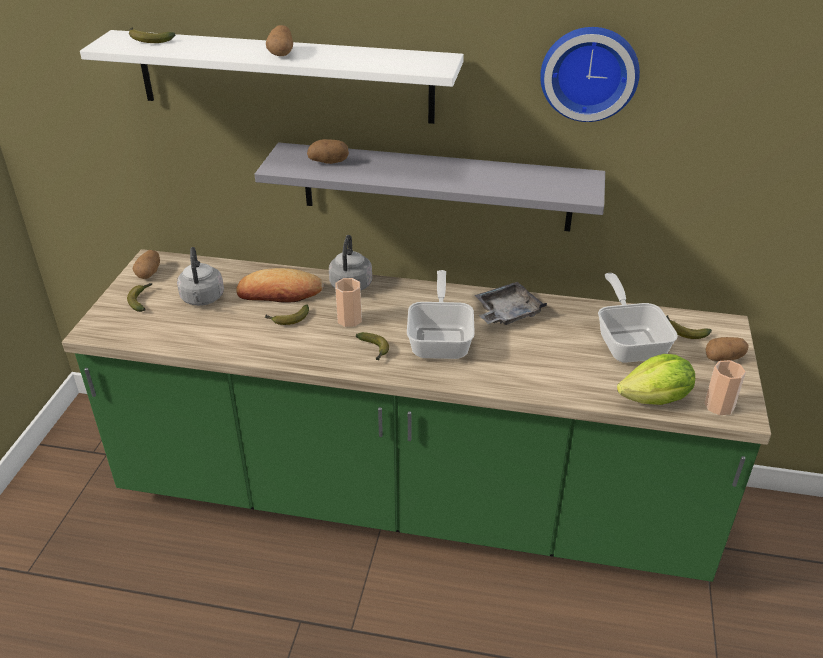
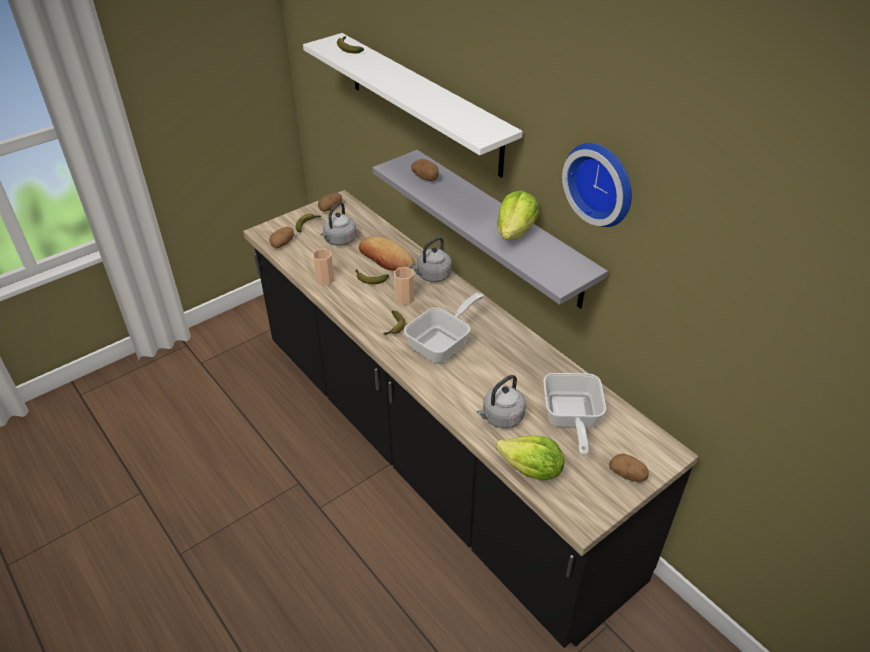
camera: 40 degrees right, 5 degrees up
(282, 53) = (405, 87): potato -> potato (282, 244)
(411, 499) = (435, 453): green counter -> black counter
(486, 173) = (515, 232): none -> lettuce
(507, 313) = (510, 349): grey tray -> none
(575, 372) = (501, 417): none -> grey kettle
(629, 341) = (570, 419): frying pan -> frying pan turned 150 degrees clockwise
(683, 331) = (624, 436): banana -> none
(719, 406) = (572, 504): cup -> cup (325, 280)

